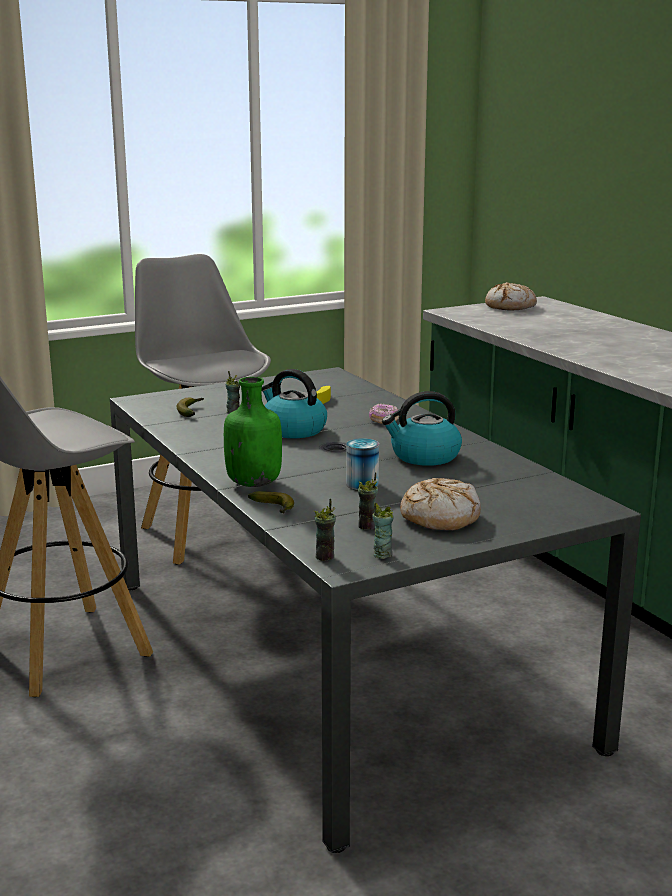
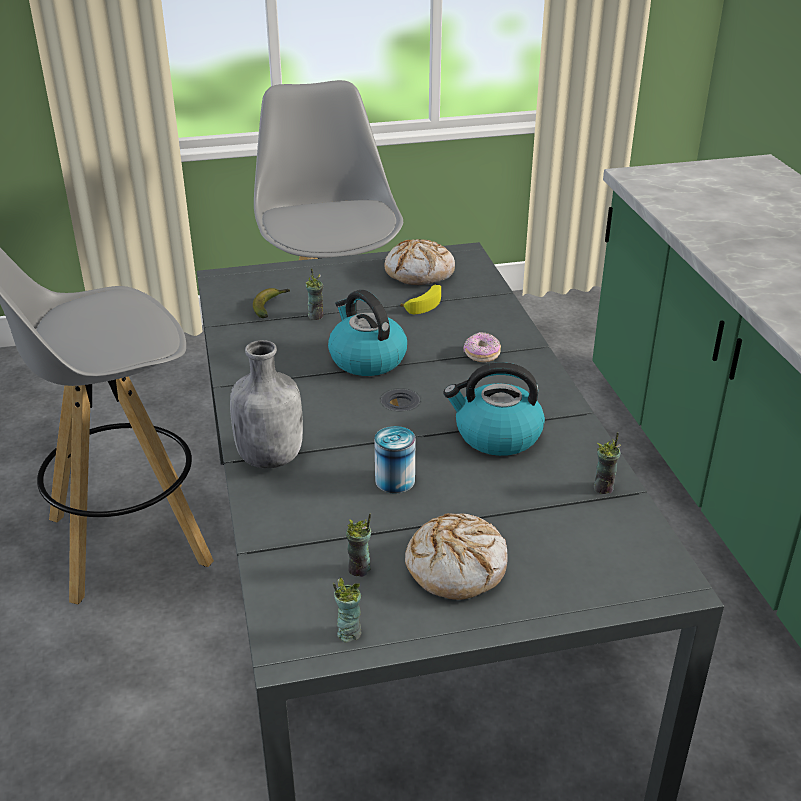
camera: 15 degrees right, 15 degrees up
(254, 483) = (271, 457): green bottle -> grey bottle
(274, 509) = (268, 513): banana -> none
(325, 556) = (279, 624): cup -> cup (603, 488)
(510, 306) = (717, 173): bread -> bread (420, 272)

